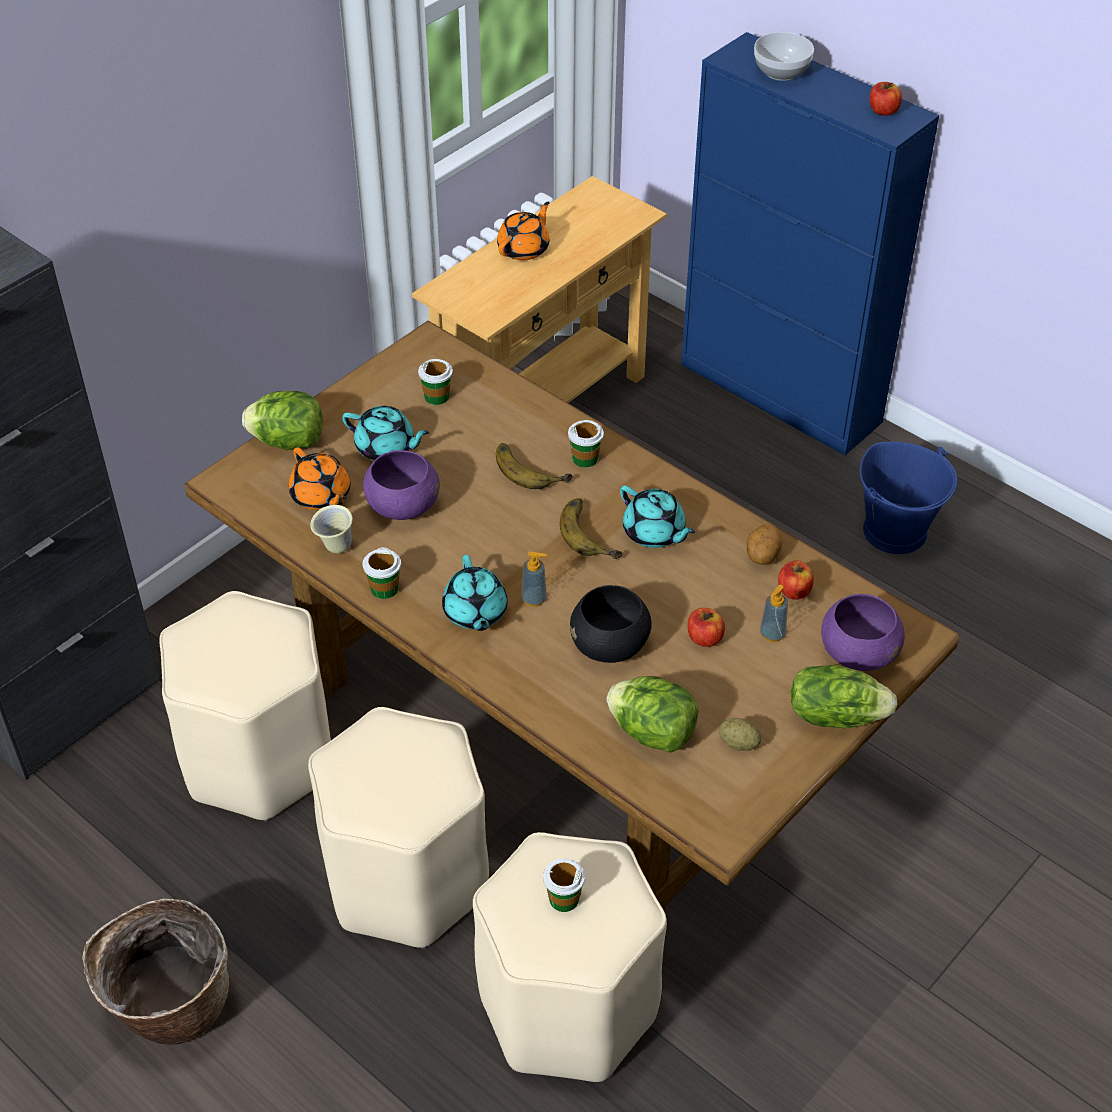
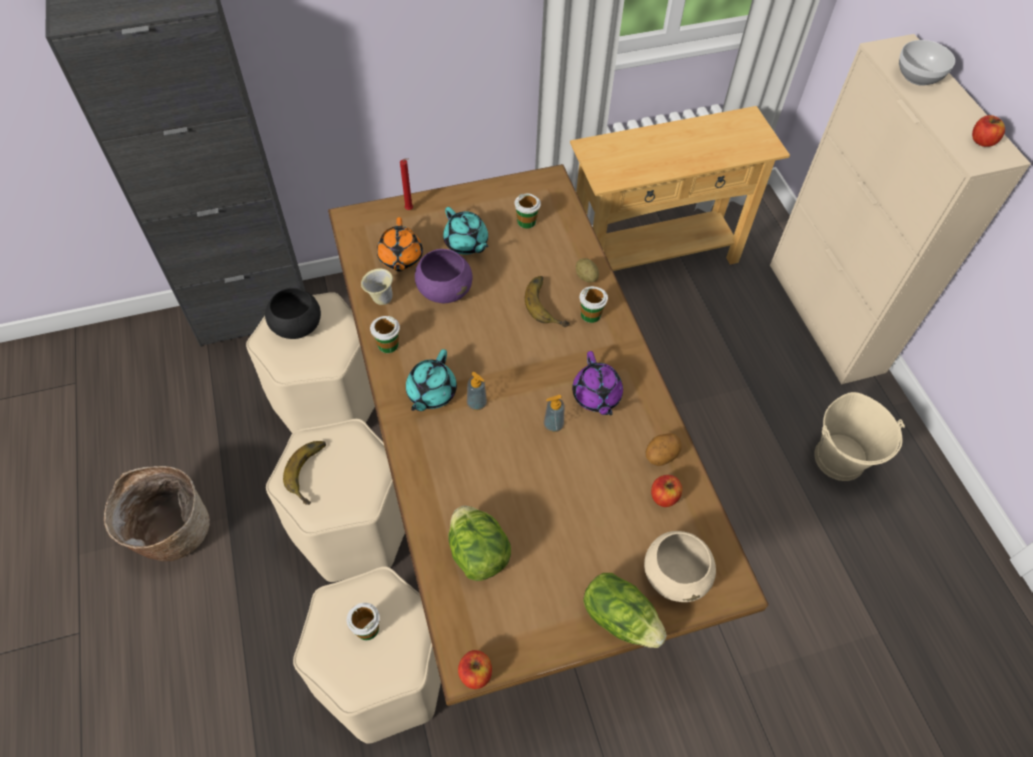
camera: 30 degrees right, 10 degrees up
(288, 442) = (410, 210): lettuce -> red candle
(524, 249) = (668, 140): orange teapot -> none
(593, 532) = (554, 373): banana -> banana (313, 473)
(610, 646) = (500, 468): black bowl -> black bowl (297, 327)
(654, 533) = (596, 396): turquoise teapot -> purple teapot
(704, 638) = (570, 498): apple -> apple (475, 673)
(738, 743) = (531, 598): potato -> potato (586, 277)
(772, 634) = (622, 523): soap dispenser -> soap dispenser (553, 425)
(780, 394) = (825, 317): blue cabinet -> beige cabinet
(858, 653) = (675, 575): purple bowl -> beige bowl
(896, 531) = (840, 459): blue bucket -> beige bucket

